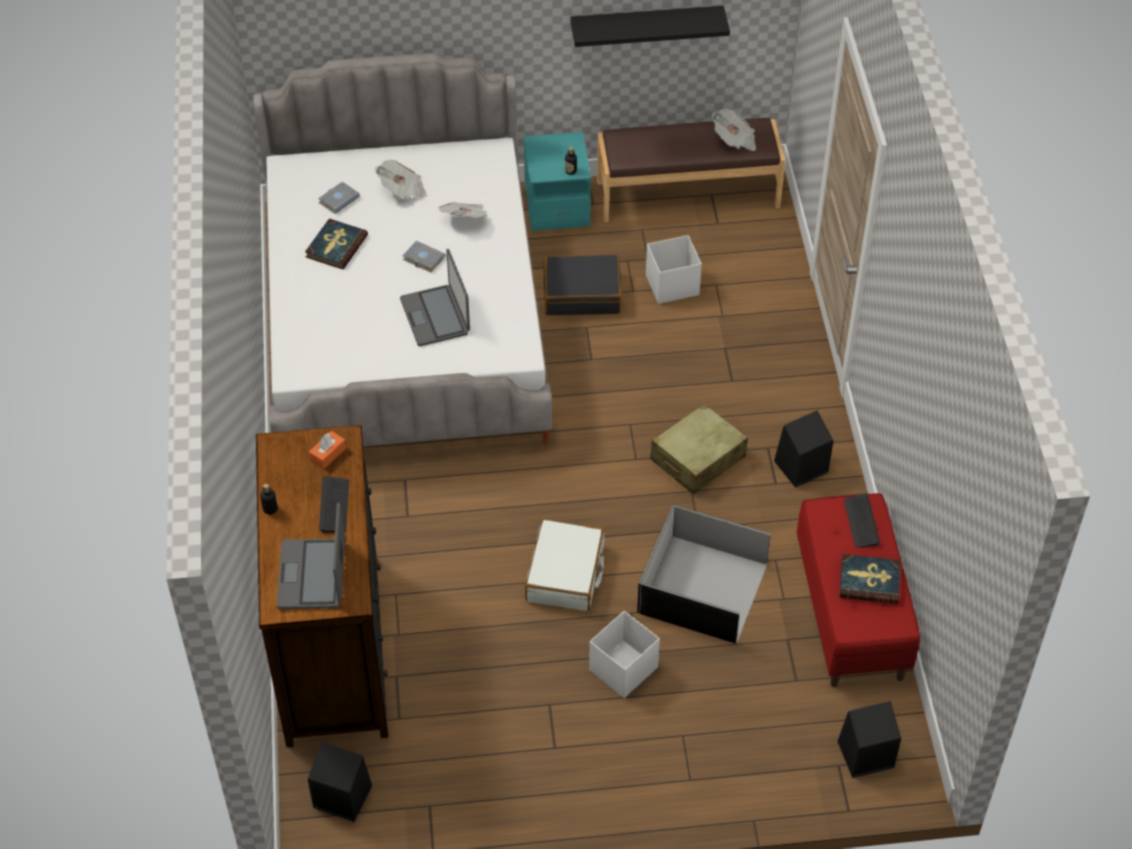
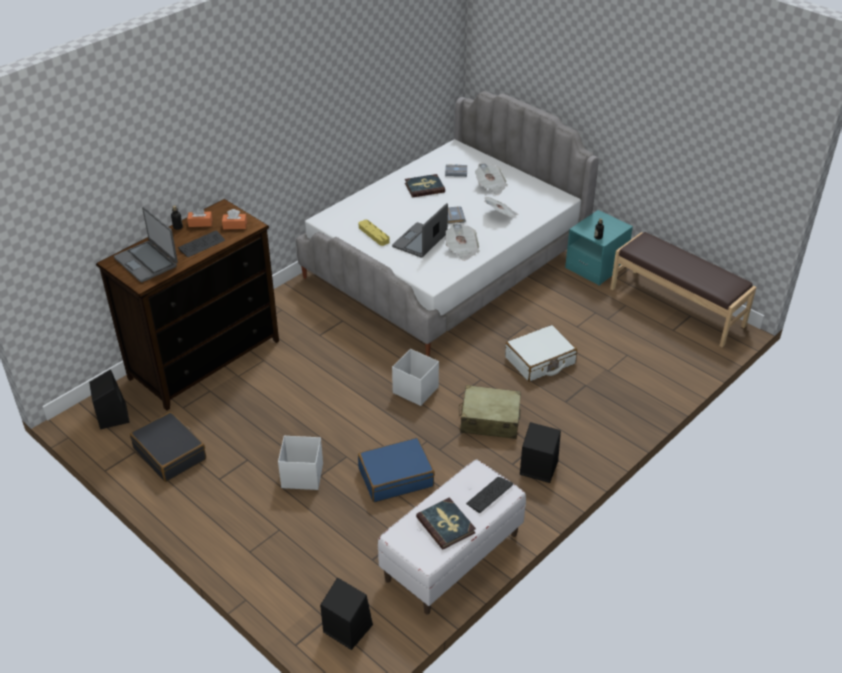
camera: 50 degrees right, 10 degrees down
(286, 483) = (200, 223): none -> orange tissue box
(313, 575) = (147, 262): laptop -> laptop turned 90 degrees counterclockwise
(376, 348) = (374, 234): none -> yellow tray
(566, 574) = (345, 414): white suitcase -> white suitcase (540, 361)
(582, 294) = (548, 310): black suitcase -> black suitcase (170, 453)
(646, 25) = (687, 163): black shelf -> none
(671, 285) = (601, 338): white storage box -> white storage box (415, 390)
(702, 589) = (396, 477): black storage box -> blue suitcase
(734, 140) = (712, 279): newspaper -> newspaper (462, 250)
(851, 613) = (452, 557): red bench -> white bench

